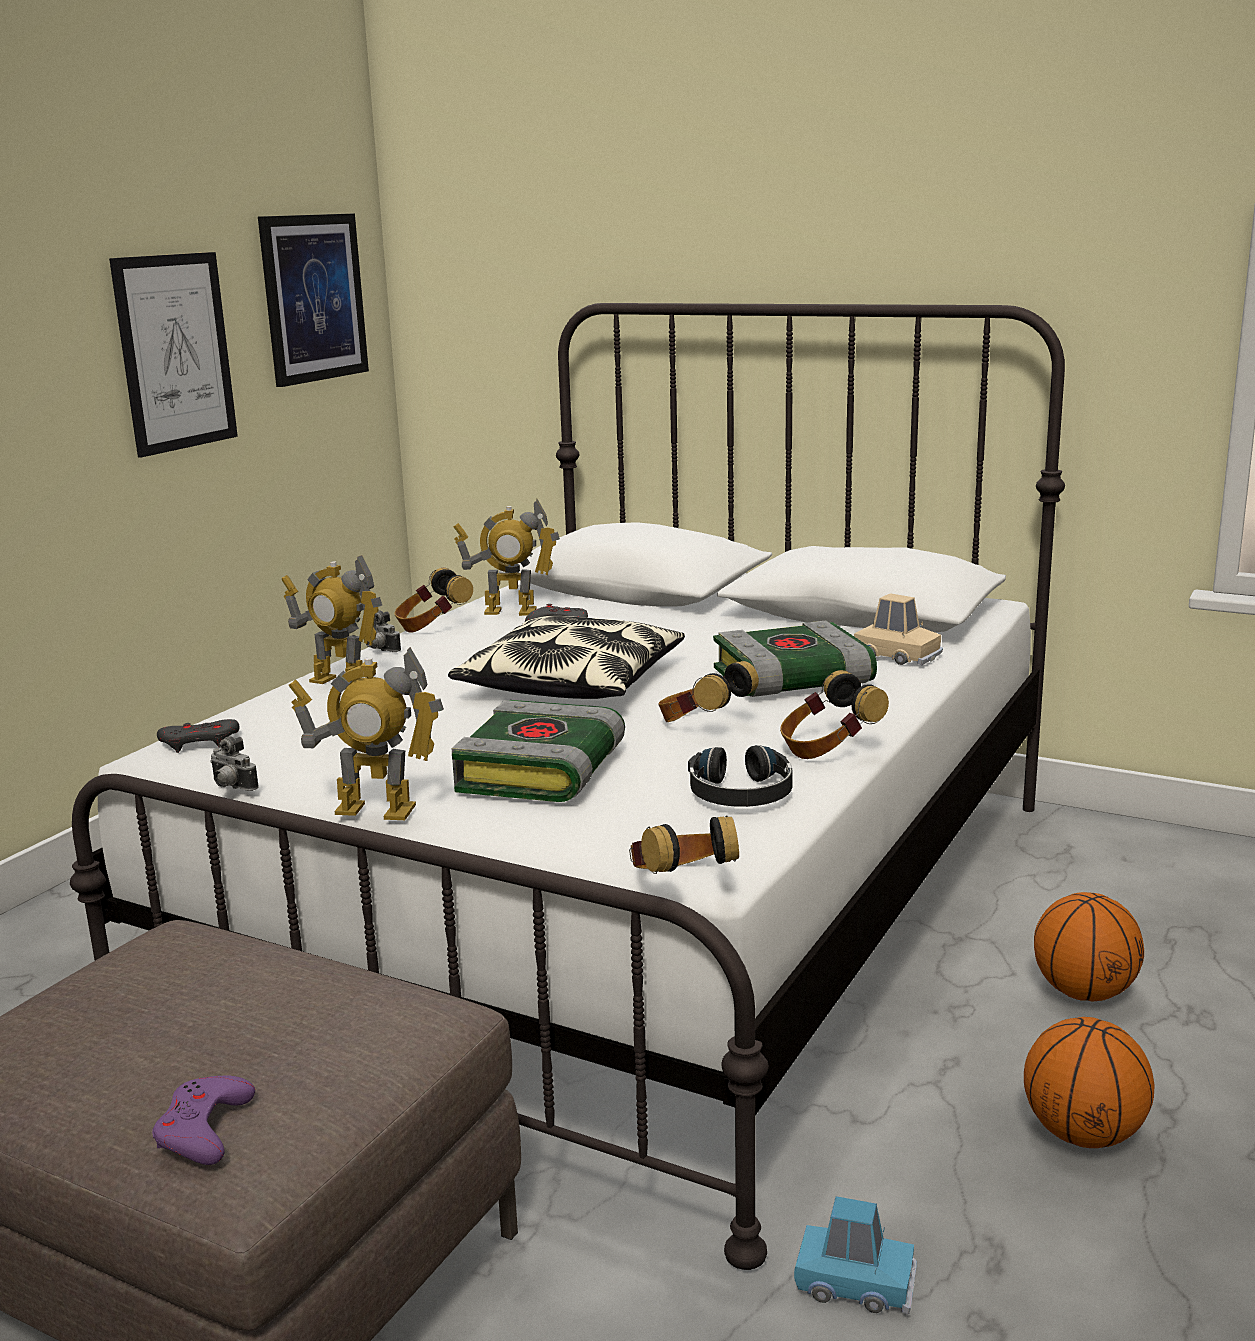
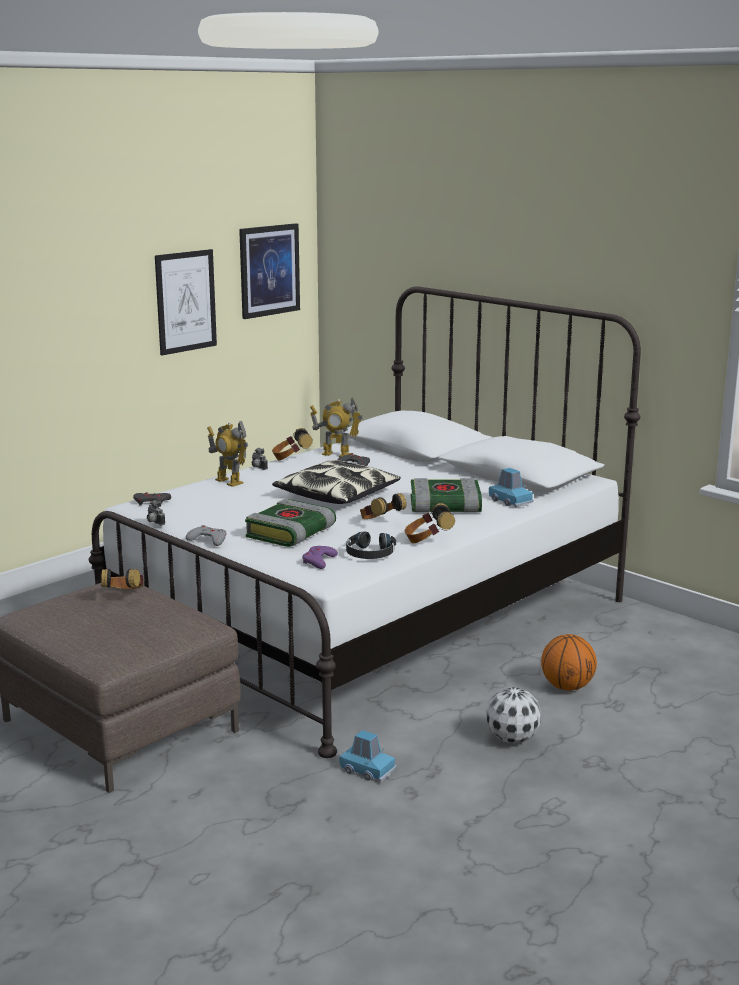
camera: 15 degrees right, 0 degrees up
(203, 1129) = (99, 645): purple game controller -> purple game controller (319, 561)
(375, 810) = (208, 540): toy robot -> grey game controller
(681, 886) = (311, 585): headphones -> headphones (124, 596)
(897, 656) = (510, 501): beige toy car -> blue toy car
(1083, 1134) = (513, 739): basketball -> football

